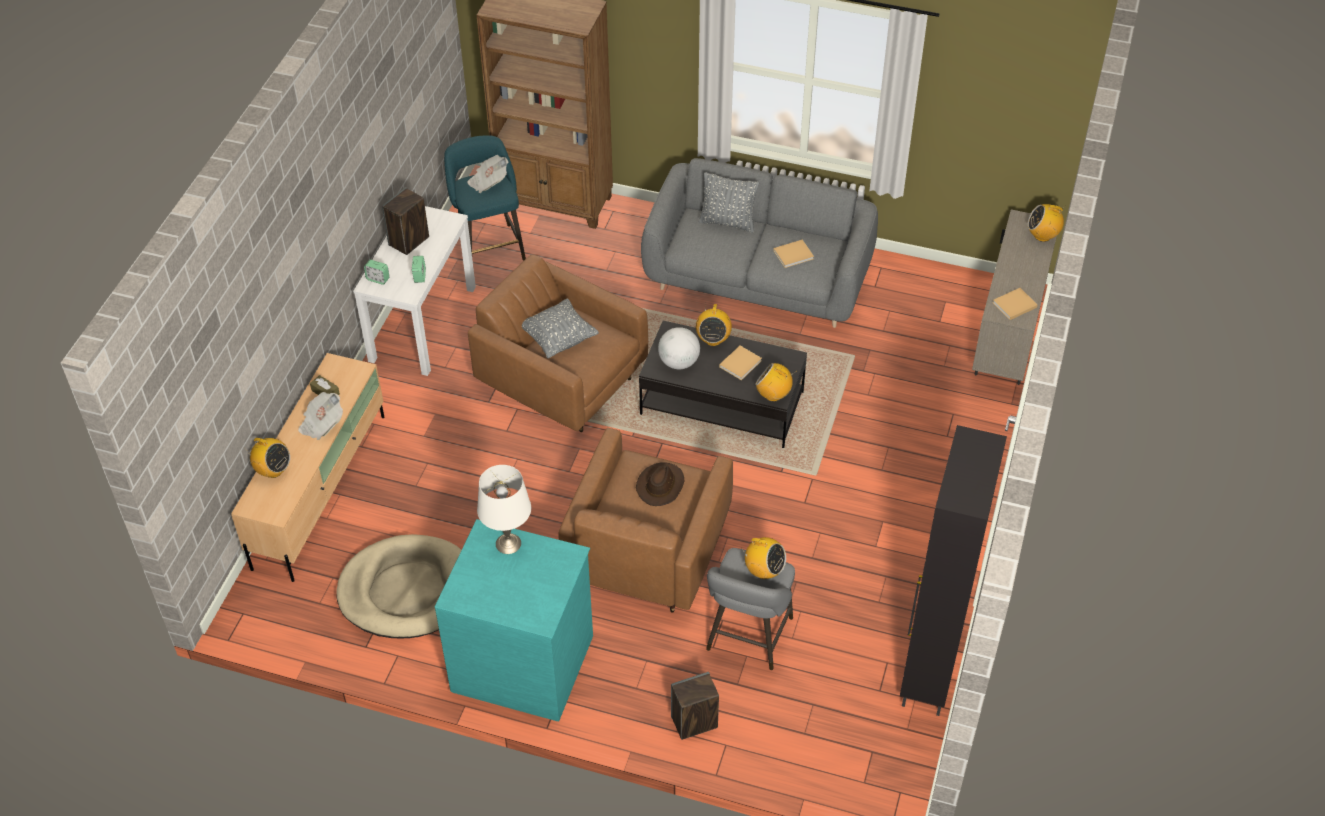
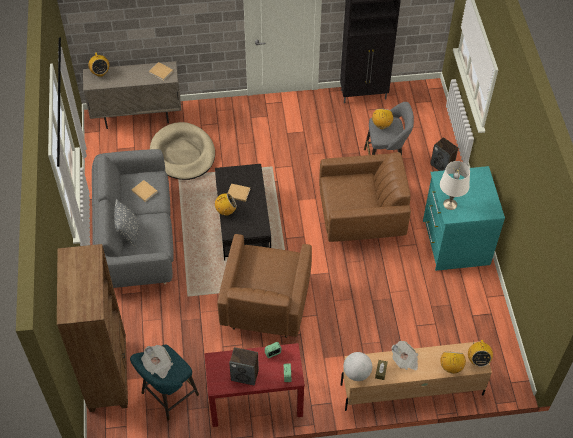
camera: 115 degrees left, 5 degrees up
(407, 590) = (448, 311): beige dog bed -> beige dog bed (183, 154)
(422, 323) = (255, 401): white console table -> red console table
(559, 339) = (267, 280): grey pillow -> none
(660, 485) = (345, 193): brown hat -> none
(679, 362) = (251, 220): globe -> globe (356, 373)
(773, 395) = (253, 172): radio -> radio (478, 360)

